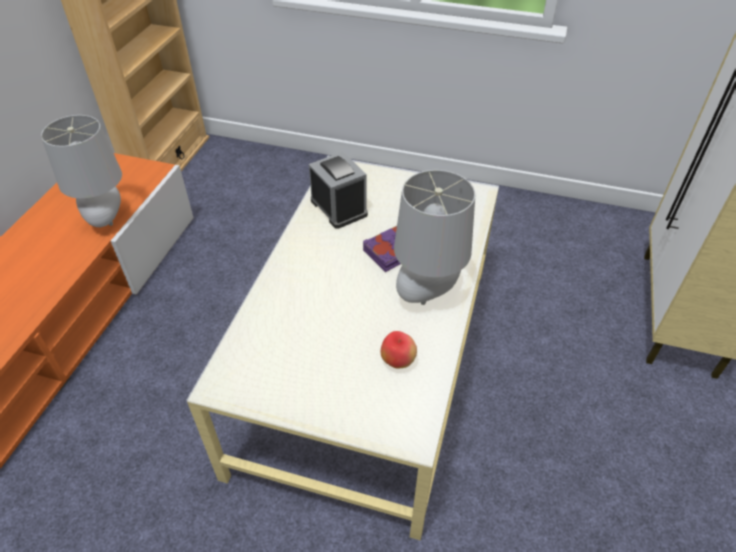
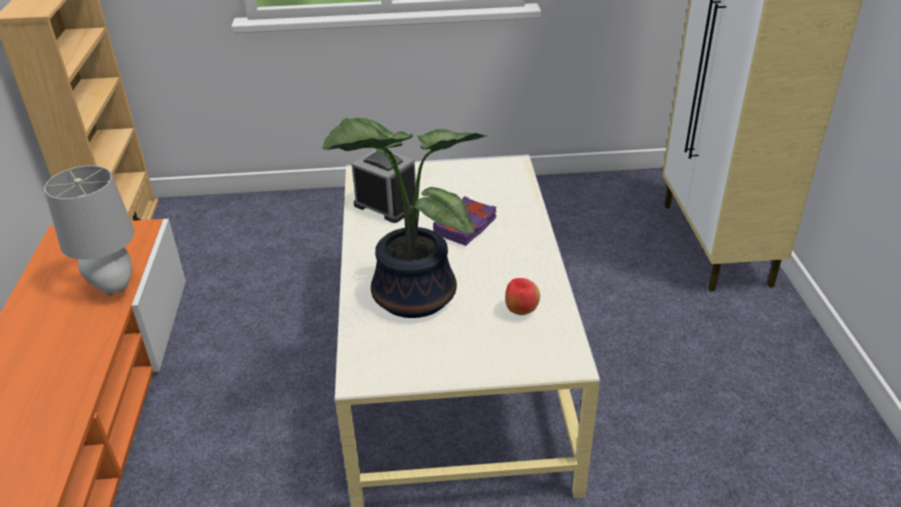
camera: 20 degrees left, 10 degrees down
(305, 311) = (408, 296): none -> potted plant
(427, 294) = (516, 253): grey table lamp -> none

